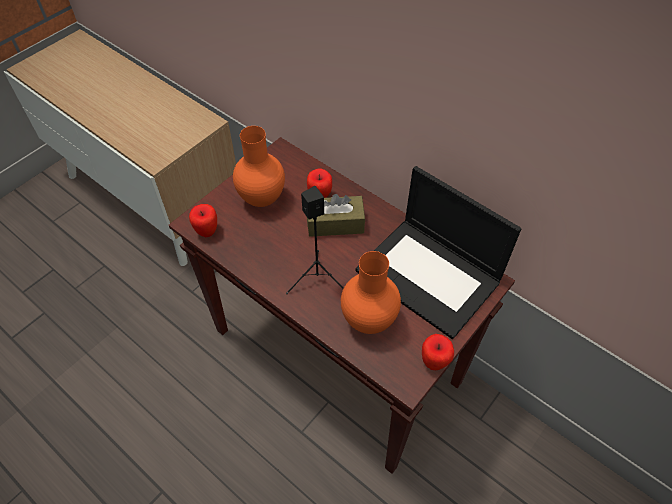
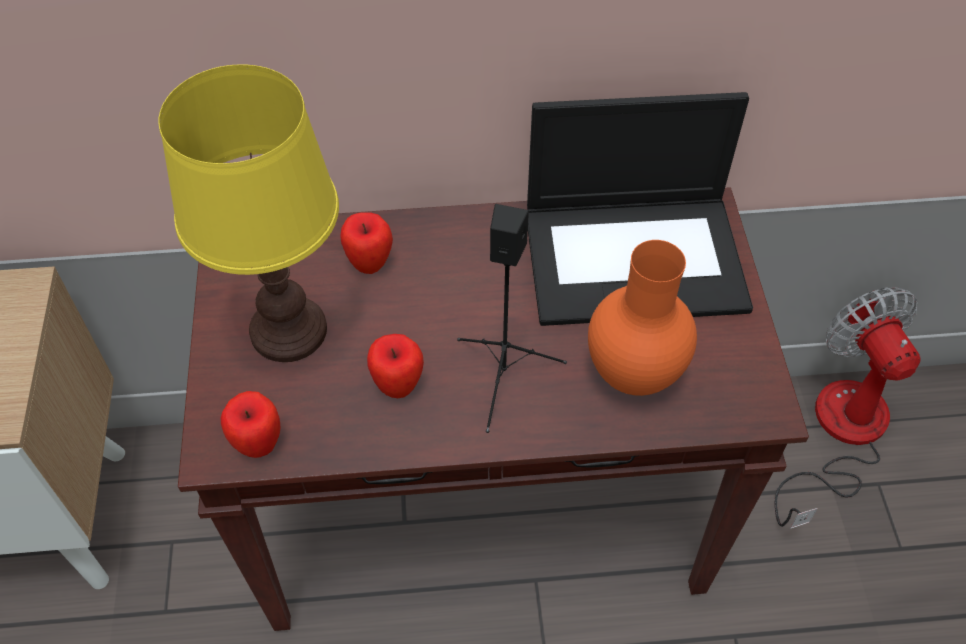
camera: 45 degrees left, 0 degrees up
(263, 199) = (289, 330): orange vase -> yellow table lamp
(335, 223) = (437, 284): brown tissue box -> none
(434, 362) = (764, 358): apple -> apple (398, 386)
(538, 469) = (839, 434): none -> fan

